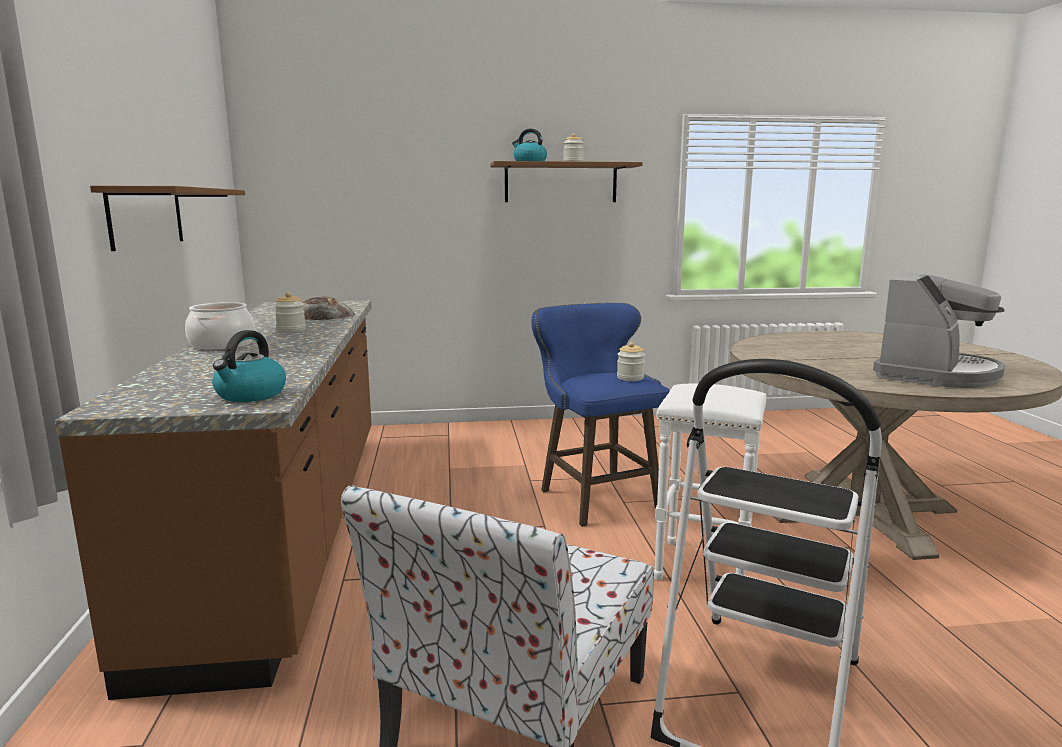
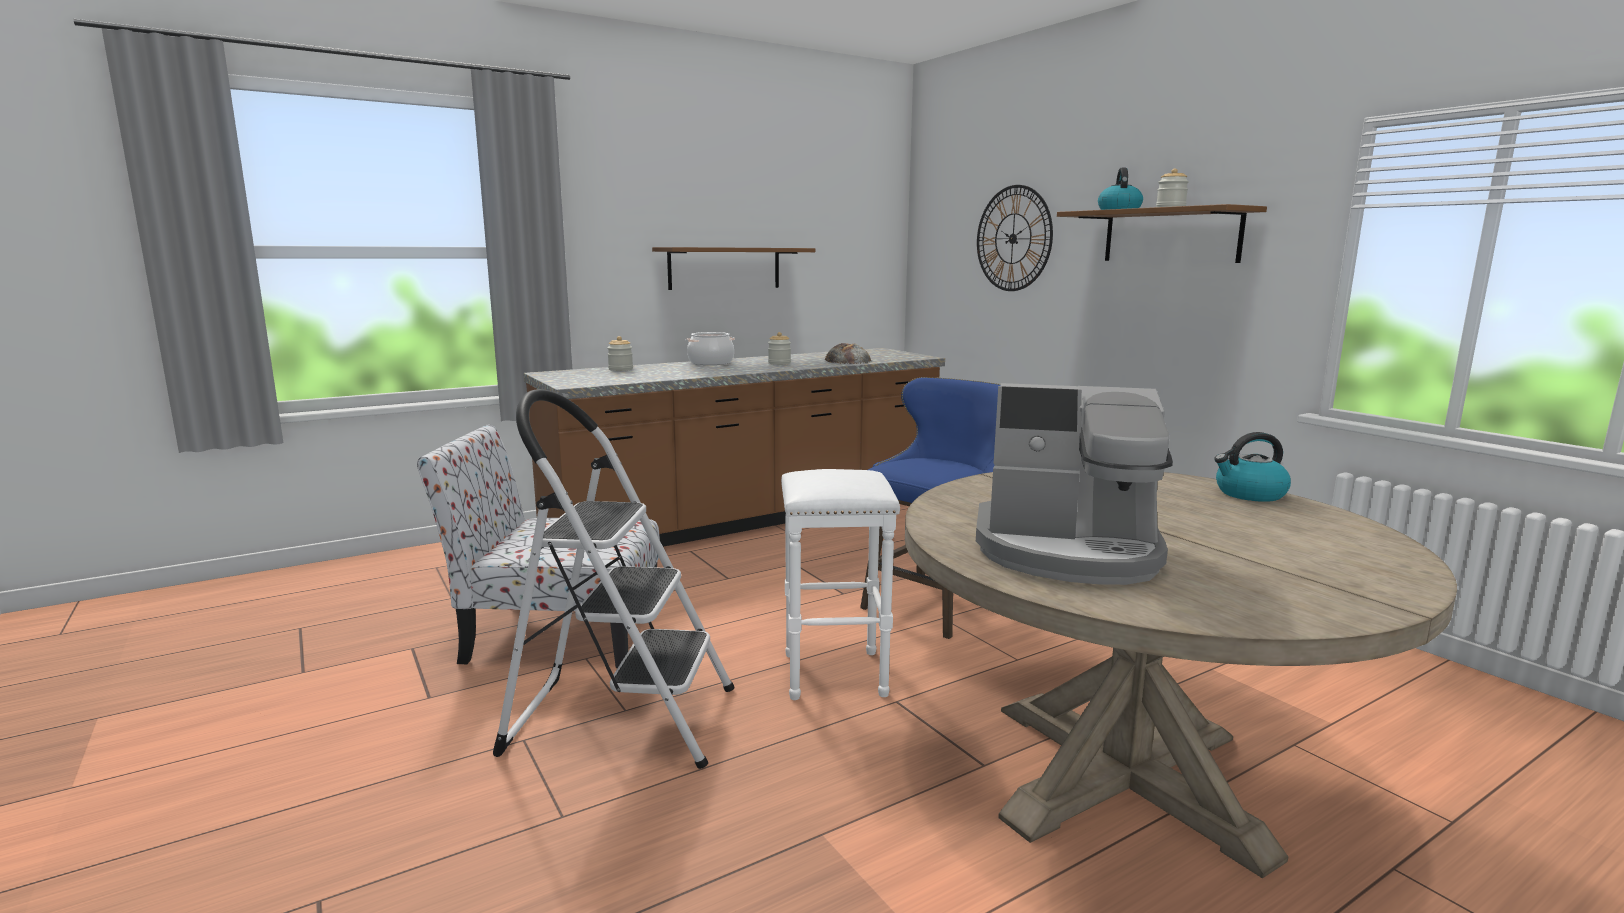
camera: 65 degrees right, 0 degrees up
(250, 395) = (586, 381): kettle -> kettle (1249, 494)
(399, 183) = (1013, 238): none -> wall clock
(630, 378) = (941, 470): jar -> jar (620, 369)

